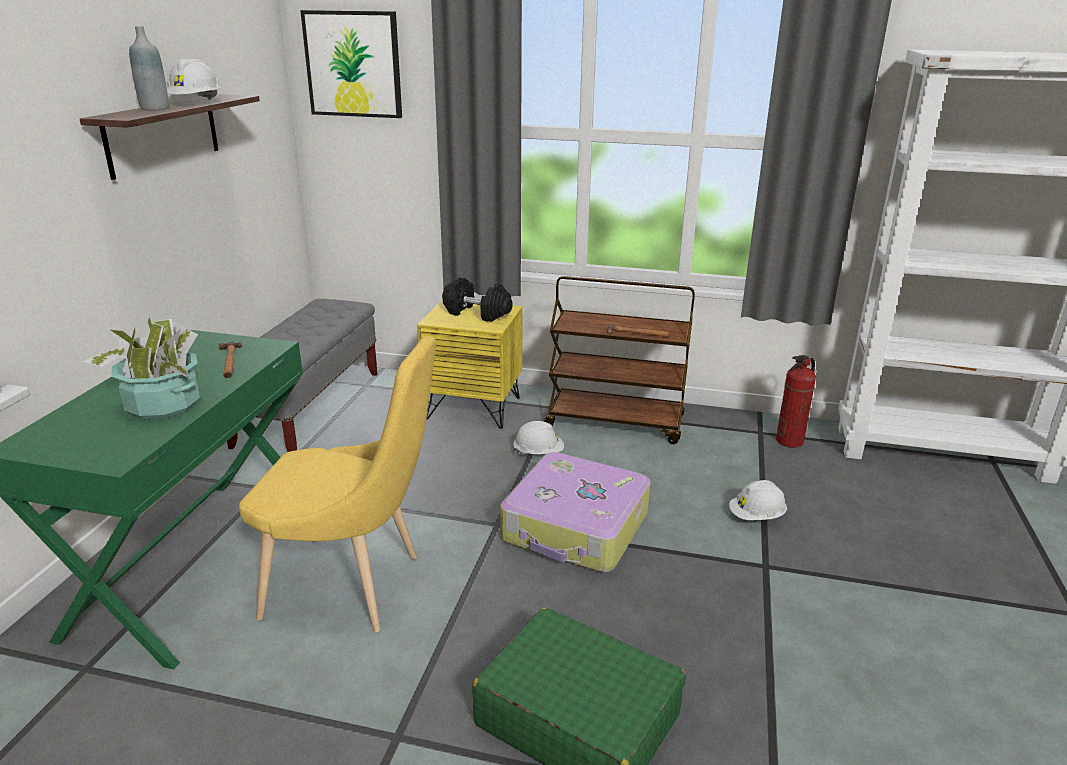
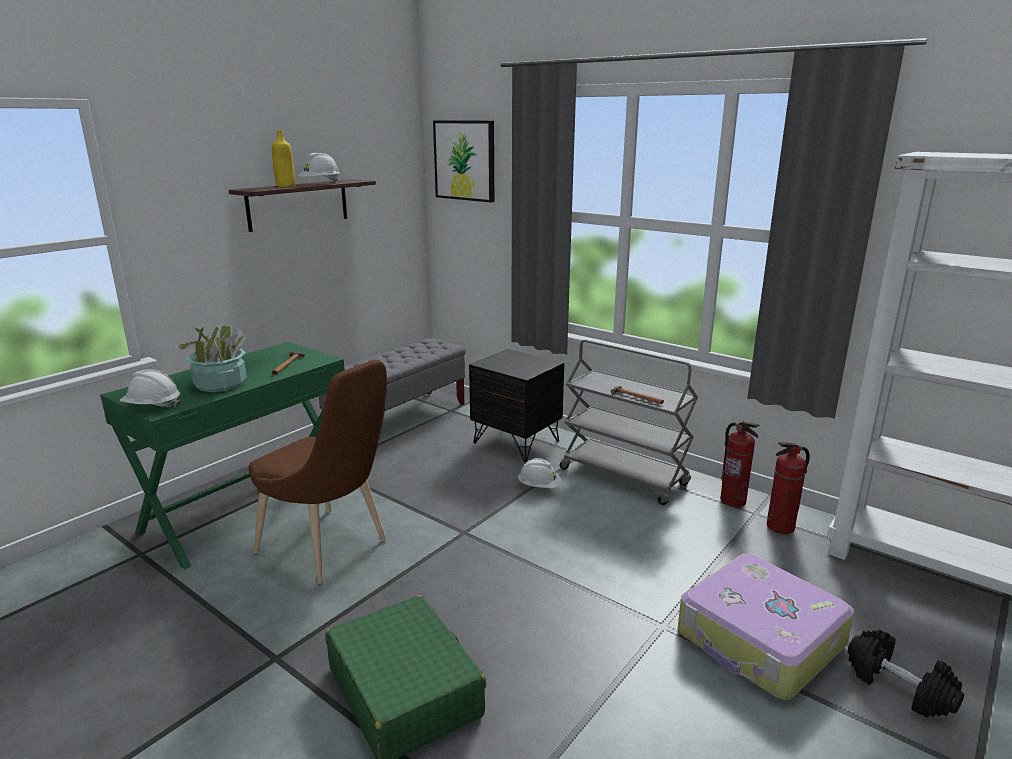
camera: 25 degrees right, 5 degrees down
(155, 109) = (285, 186): grey bottle -> yellow bottle
(353, 587) = (329, 549): yellow chair -> brown chair
(474, 408) = (517, 442): yellow nightstand -> black nightstand
(477, 313) = (522, 363): black dumbbell -> black dumbbell (899, 687)
(576, 528) = (522, 551): suitcase -> suitcase (760, 640)
(615, 423) = (624, 477): brown cart -> grey cart
(732, 425) = (733, 500): none -> fire extinguisher
(756, 517) = (689, 583): white hard hat -> white hard hat (152, 407)

